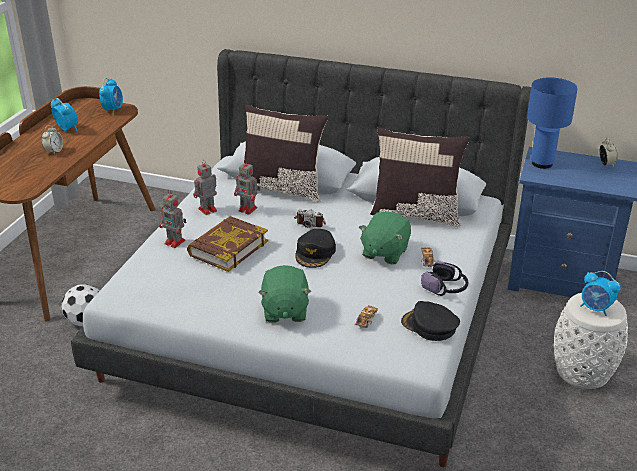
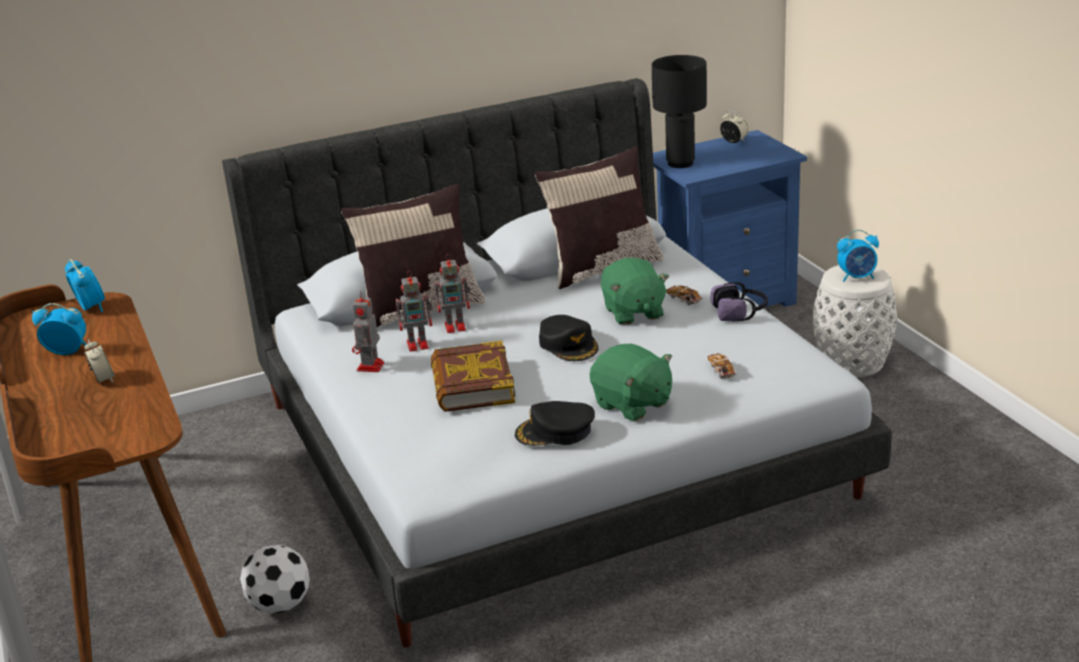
camera: 40 degrees left, 5 degrees down
(175, 242) = (396, 411): toy robot -> toy robot (456, 326)
(310, 222) = (510, 323): camera -> none
(429, 326) = (781, 346): black cap -> black cap (555, 432)
(541, 163) = (679, 163): blue table lamp -> black table lamp

